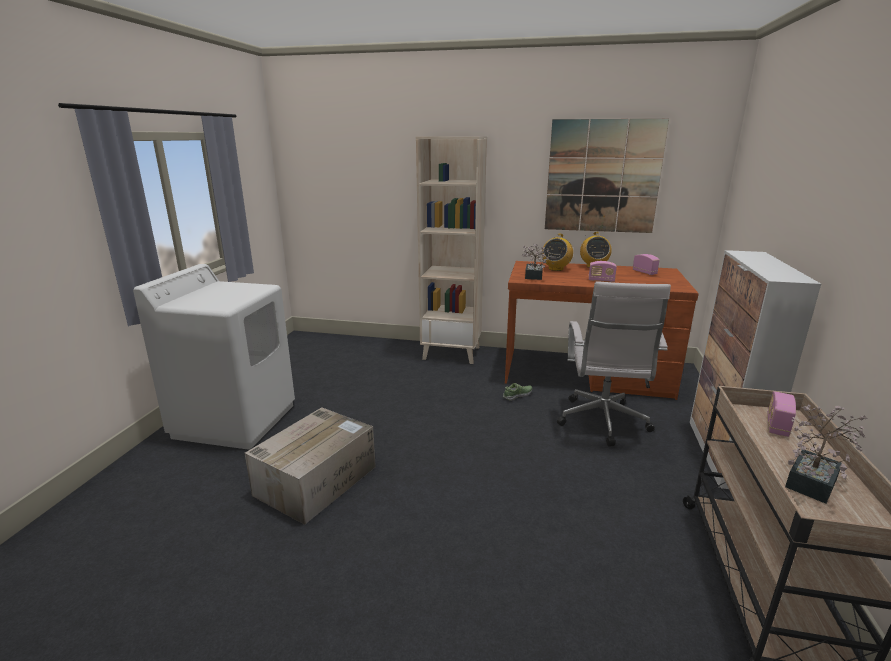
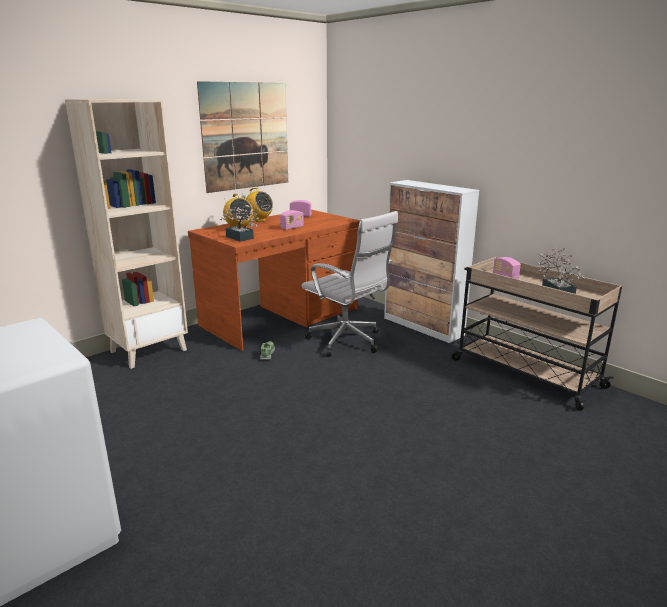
camera: 55 degrees left, 0 degrees up
(317, 479) = (245, 504): cardboard box -> none

